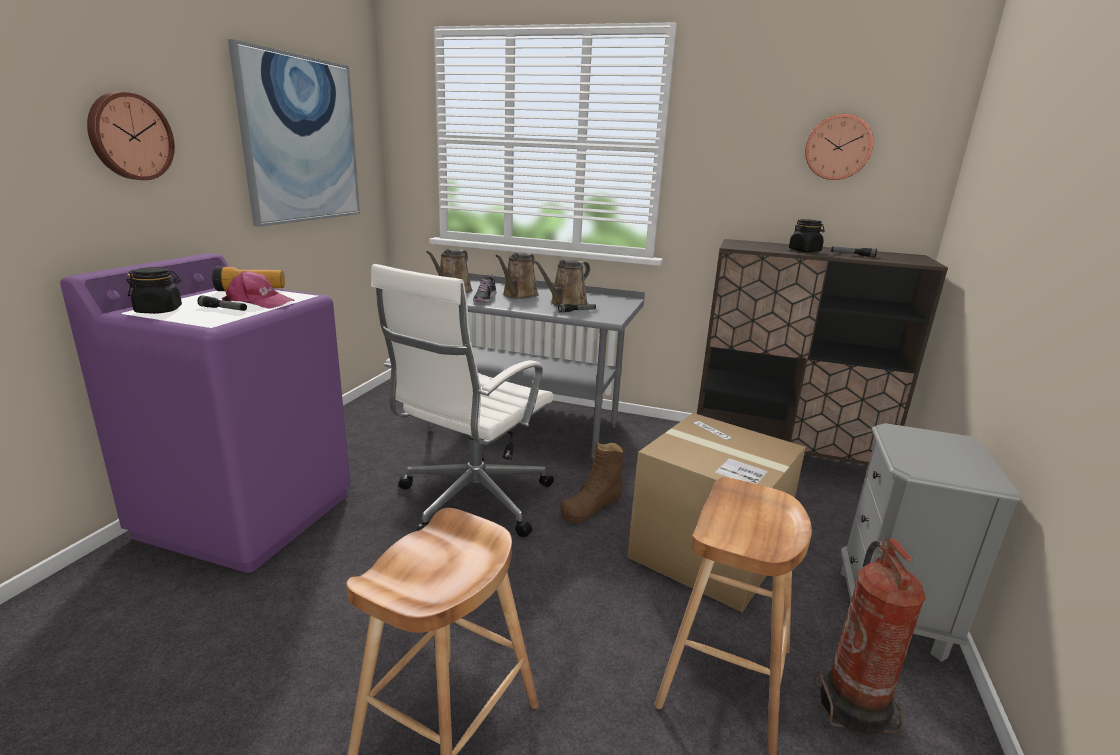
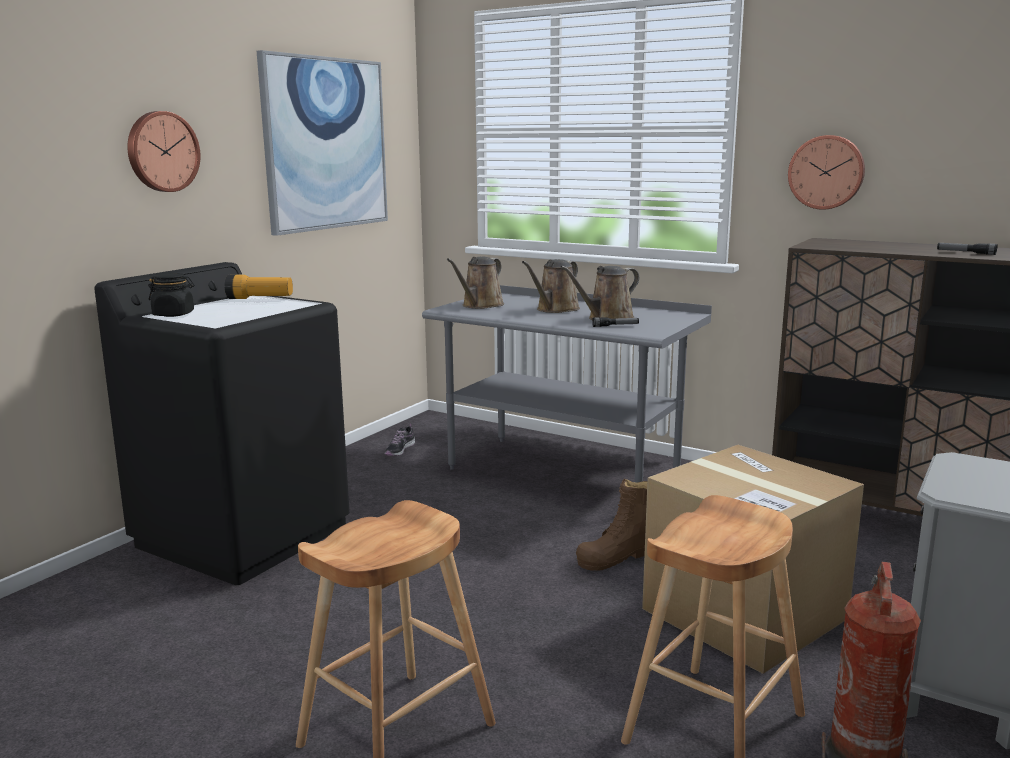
camera: 15 degrees right, 5 degrees down
(223, 309) = (230, 314): flashlight -> none
(248, 514) = (244, 535): purple washing machine -> black washing machine
(259, 302) = (264, 308): pink cap -> none
(471, 501) = (478, 541): white office chair -> none
(484, 299) = (513, 313): shoe -> shoe (399, 450)
(804, 251) = (903, 249): black jar -> none
(837, 147) = (953, 119): wall clock -> wall clock (826, 172)

